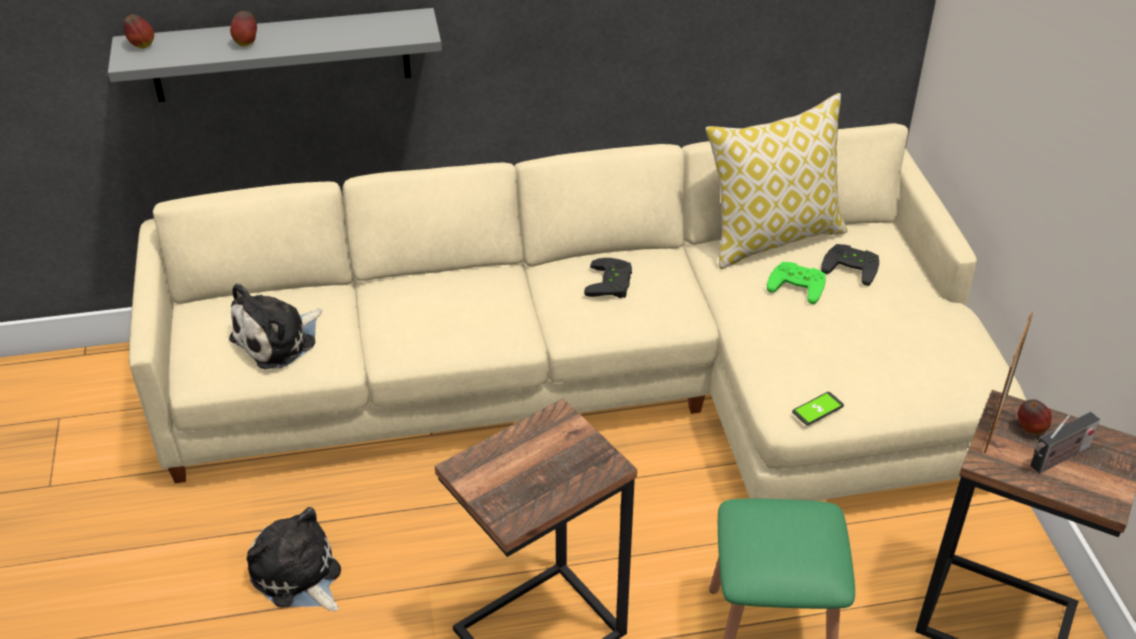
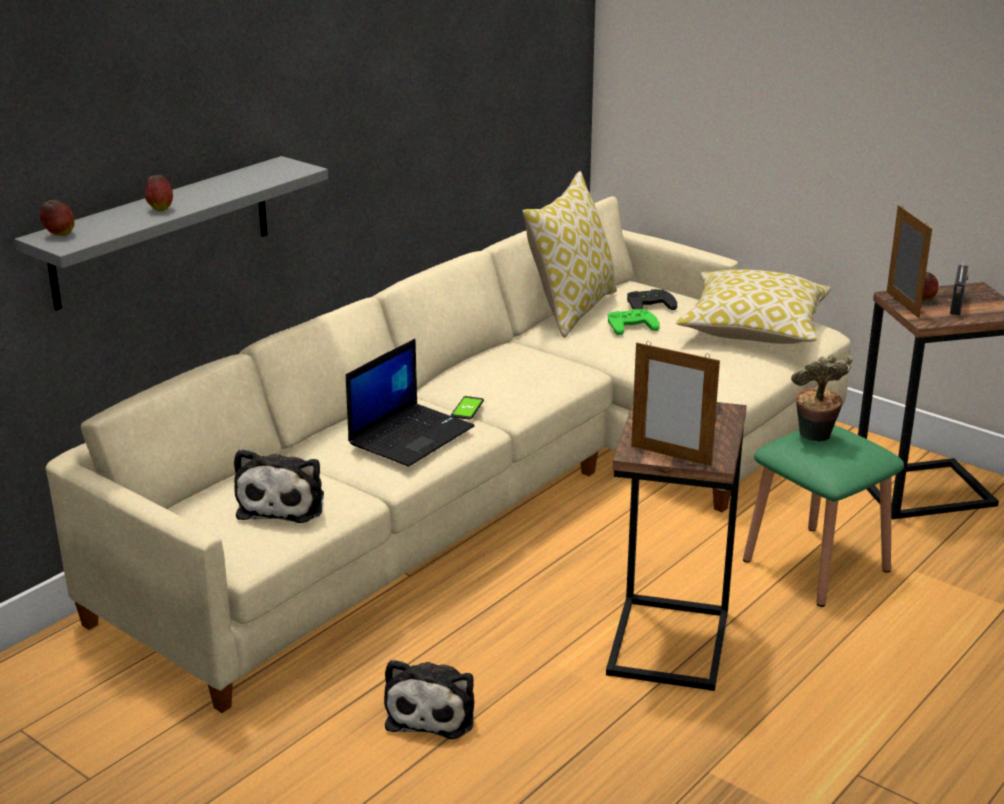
camera: 40 degrees left, 15 degrees down
(298, 576) = (433, 711): plush toy -> plush toy turned 90 degrees counterclockwise
(448, 319) = (411, 435): none -> laptop
(484, 490) = (671, 455): none -> picture frame
(612, 283) = (503, 370): black game controller -> none
(780, 523) = (815, 438): none -> potted plant
(817, 409) = (743, 379): phone -> phone (467, 409)
(917, 348) = (753, 328): none -> pillow

